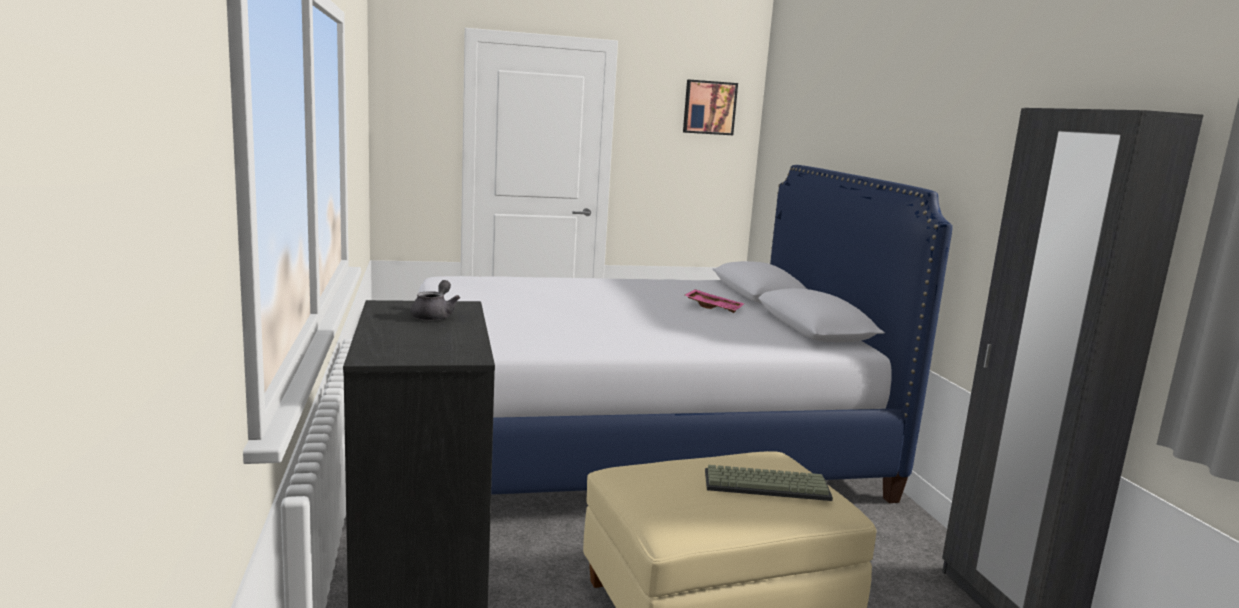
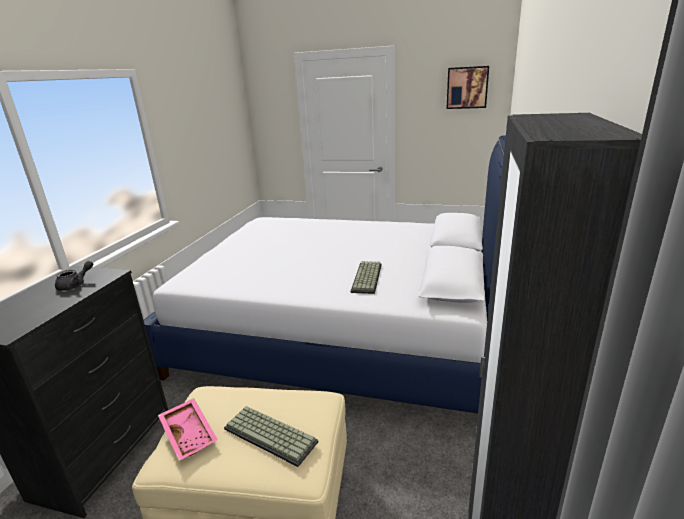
camera: 30 degrees right, 10 degrees up
(713, 307) = (397, 254): pink tray -> pink tray (190, 434)
(717, 329) = (368, 278): none -> keyboard

